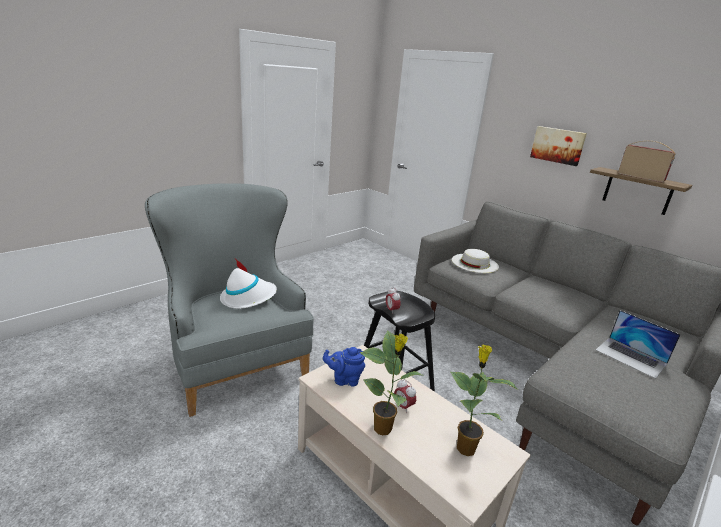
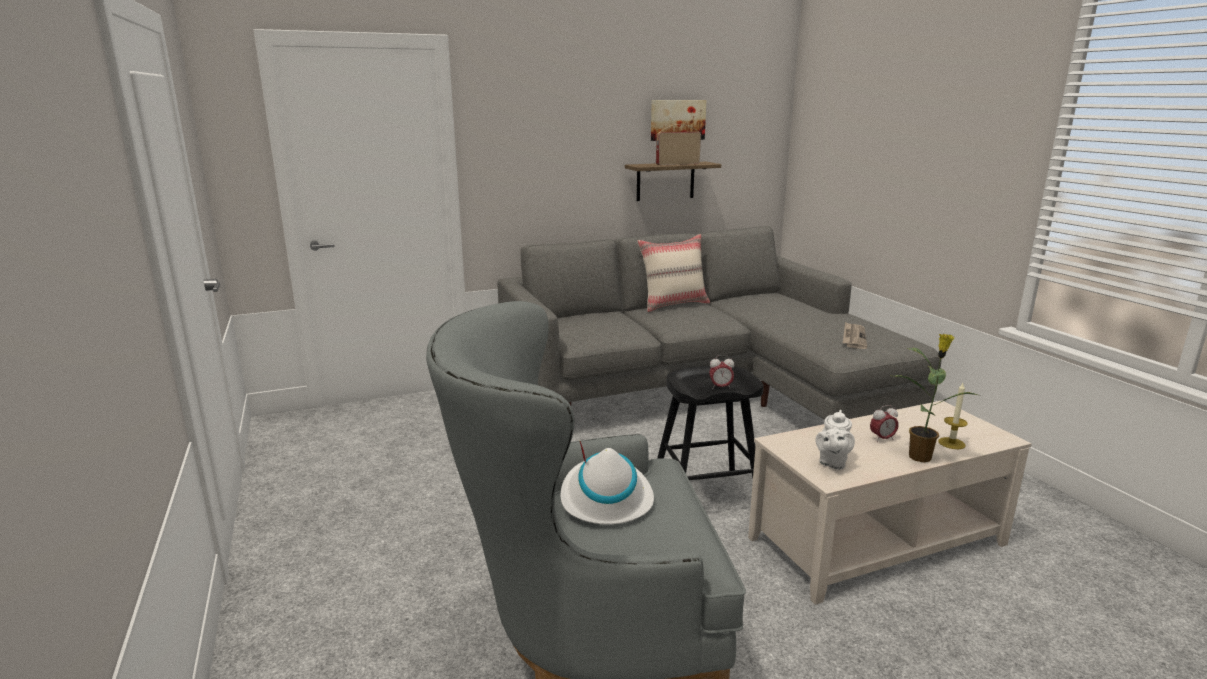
camera: 65 degrees left, 5 degrees down
(344, 379) = (832, 462): blue teapot -> white teapot
(425, 452) = (951, 443): none -> candle
(465, 447) = (939, 423): potted plant -> none
(474, 263) = (587, 325): white hat -> none
(558, 145) = (573, 150): picture -> picture (677, 120)
(569, 288) = (674, 304): none -> beige pillow
(615, 384) = (853, 337): none -> newspaper
(631, 357) = (812, 320): laptop -> none

